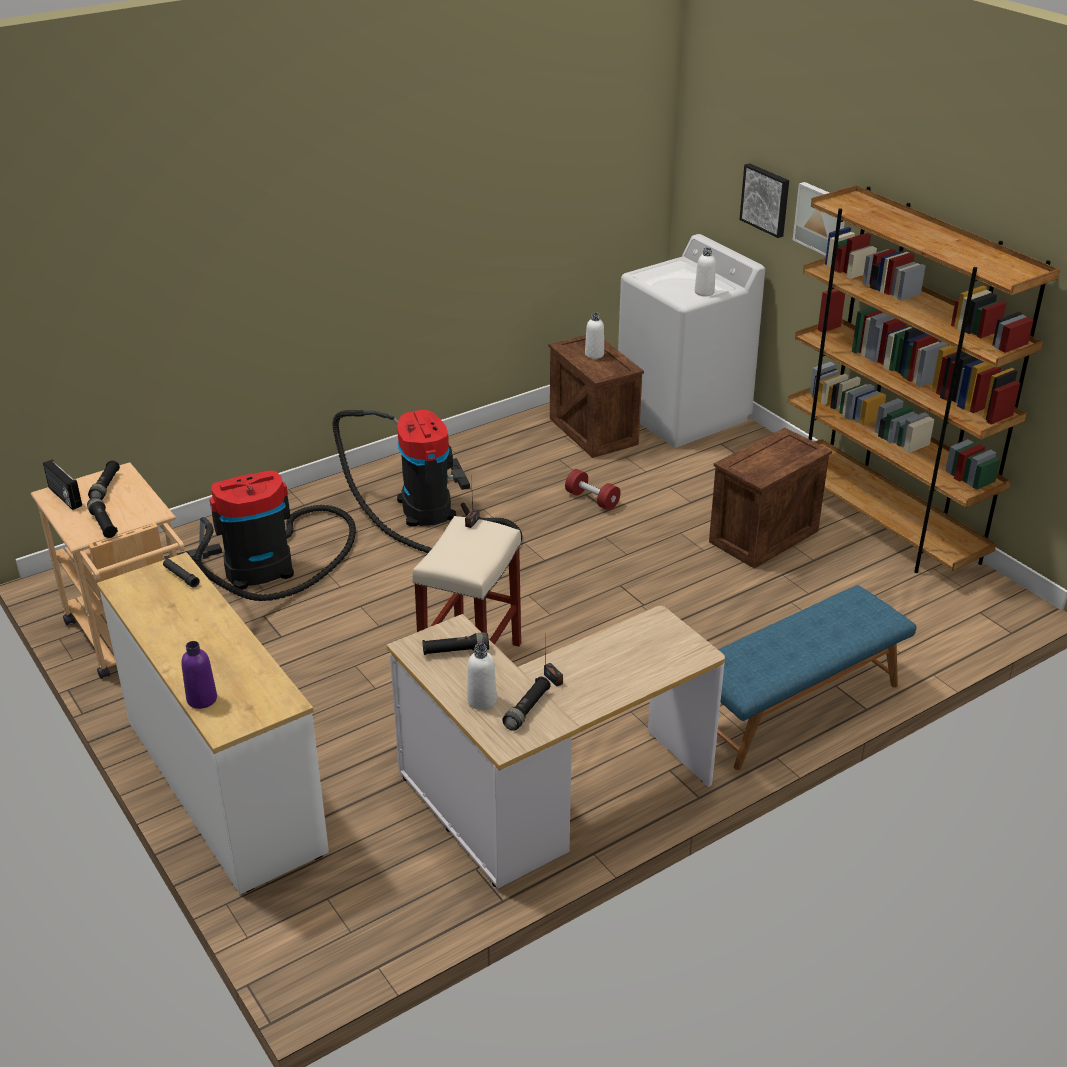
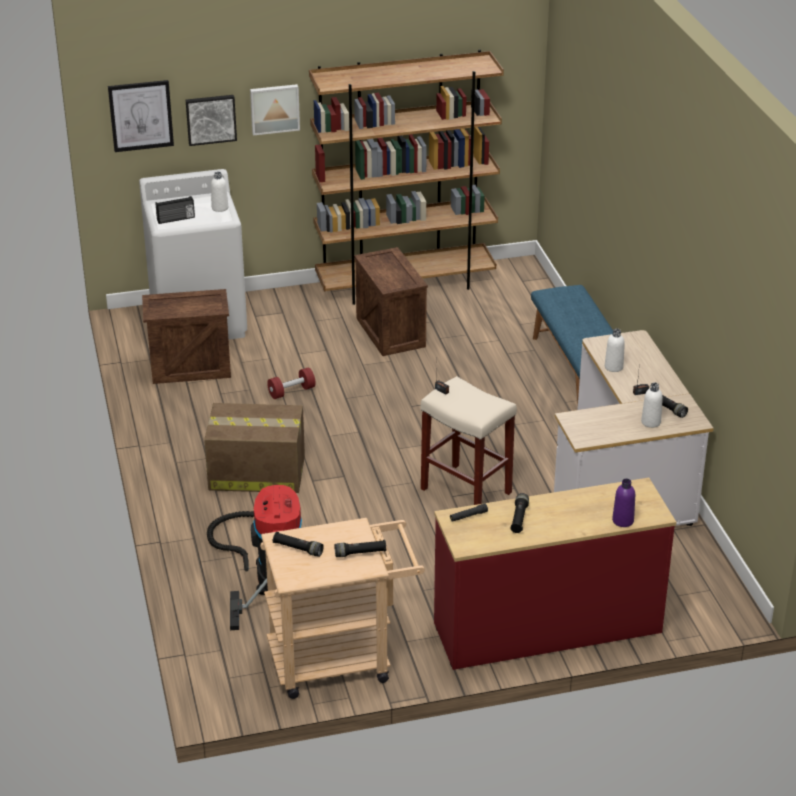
camera: 70 degrees left, 0 degrees up
(64, 497) = (301, 573): radio -> radio (176, 219)
(222, 785) = (547, 629): white dresser -> red dresser
(430, 513) = (255, 473): vacuum cleaner -> cardboard box
(456, 651) = (596, 423): black flashlight -> black flashlight (519, 518)
(594, 354) = (181, 303): white bottle -> white bottle (613, 367)
(713, 162) = (141, 115): none -> picture

